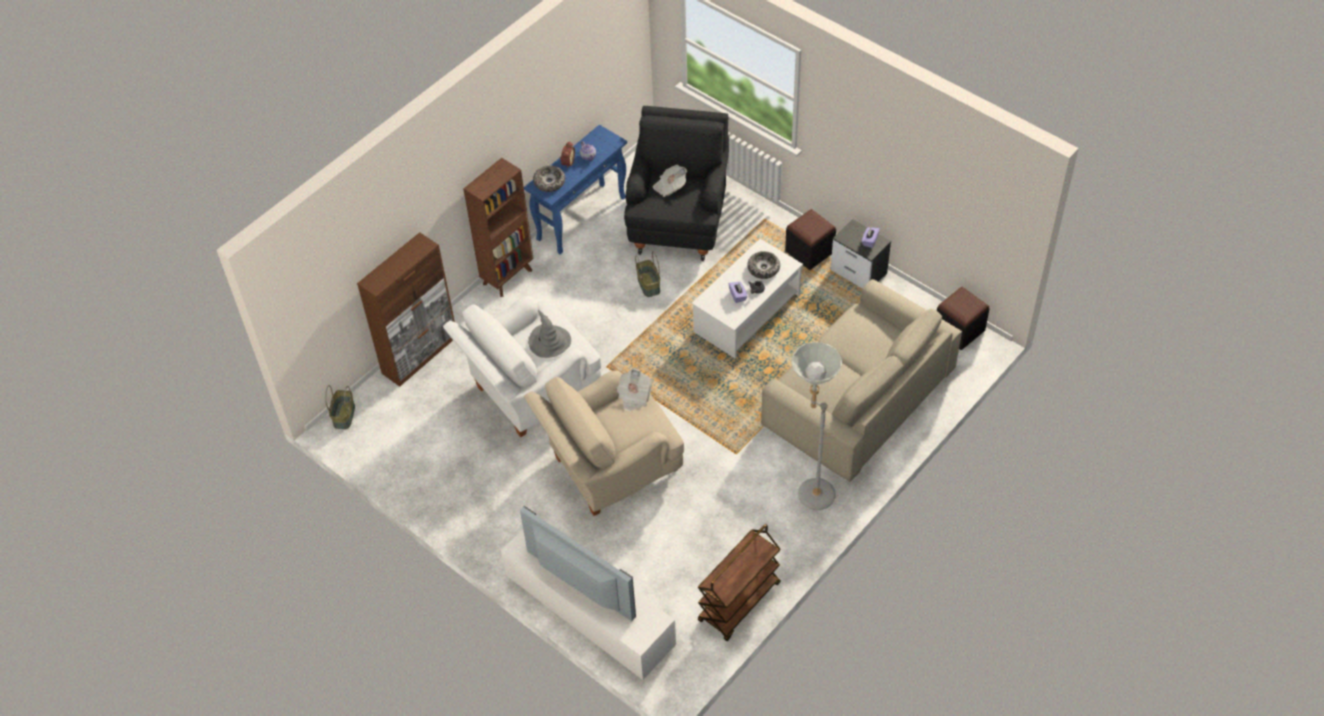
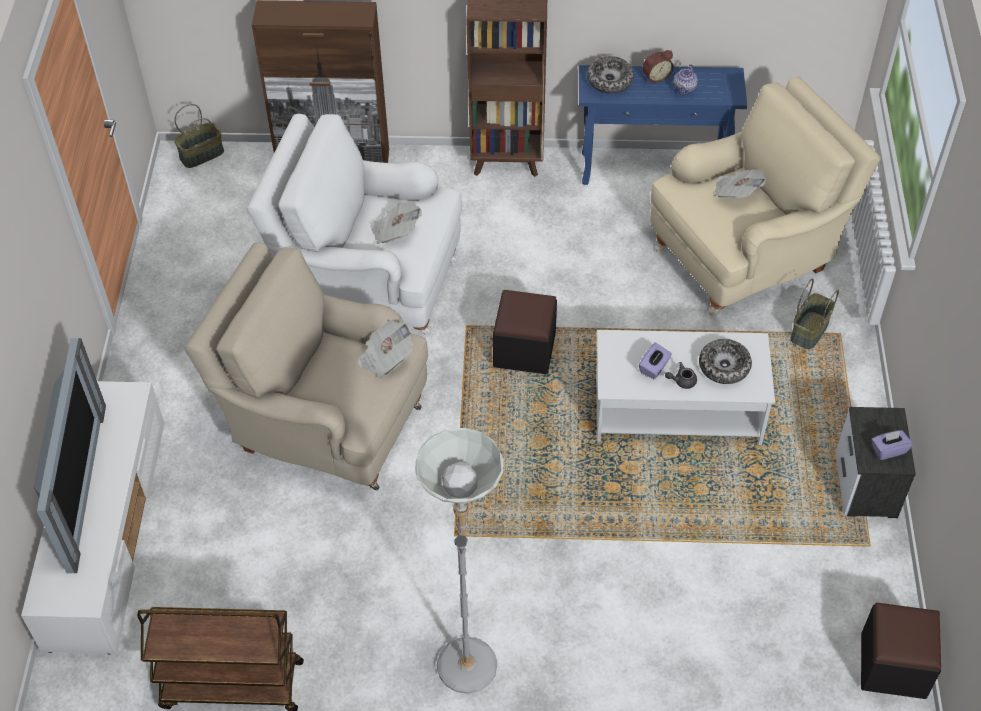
camera: 50 degrees right, 0 degrees up
(549, 342) = (395, 232): grey hat -> newspaper
(649, 285) = (623, 288): basket -> basket (810, 331)
(679, 220) = (746, 255): black armchair -> beige armchair
(809, 251) = (840, 411): black ottoman -> black ottoman (524, 349)
(857, 397) = (664, 613): beige sofa -> none

